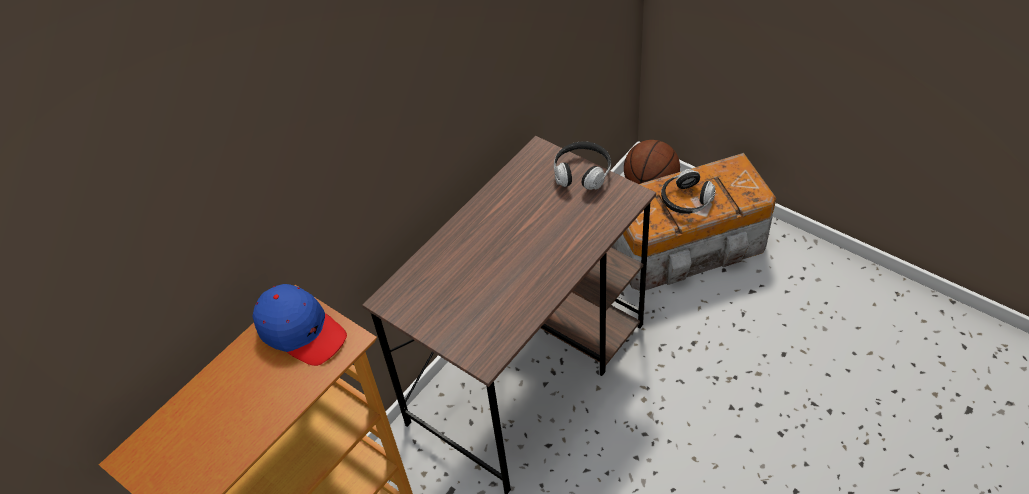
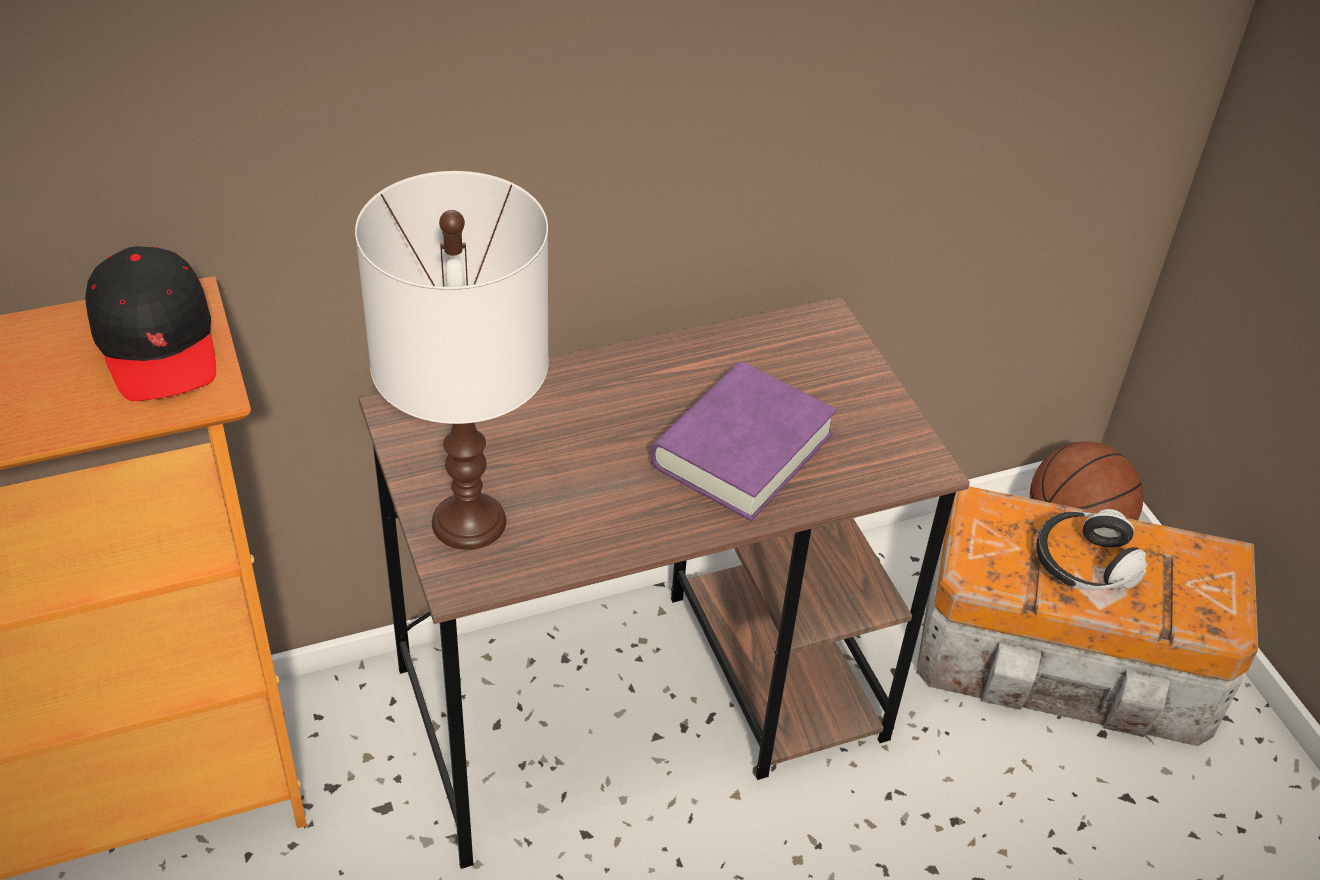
camera: 25 degrees right, 5 degrees down
(301, 331) = (157, 342): blue cap -> black cap
(464, 332) = (469, 520): none -> white table lamp
(553, 231) = (742, 450): none -> purple book
(582, 173) = (868, 389): headphones -> none

